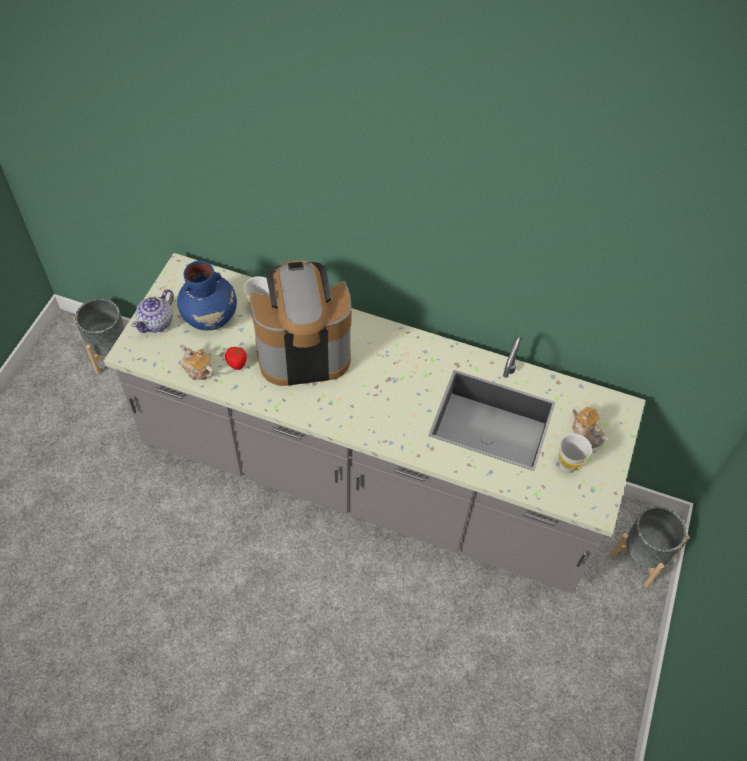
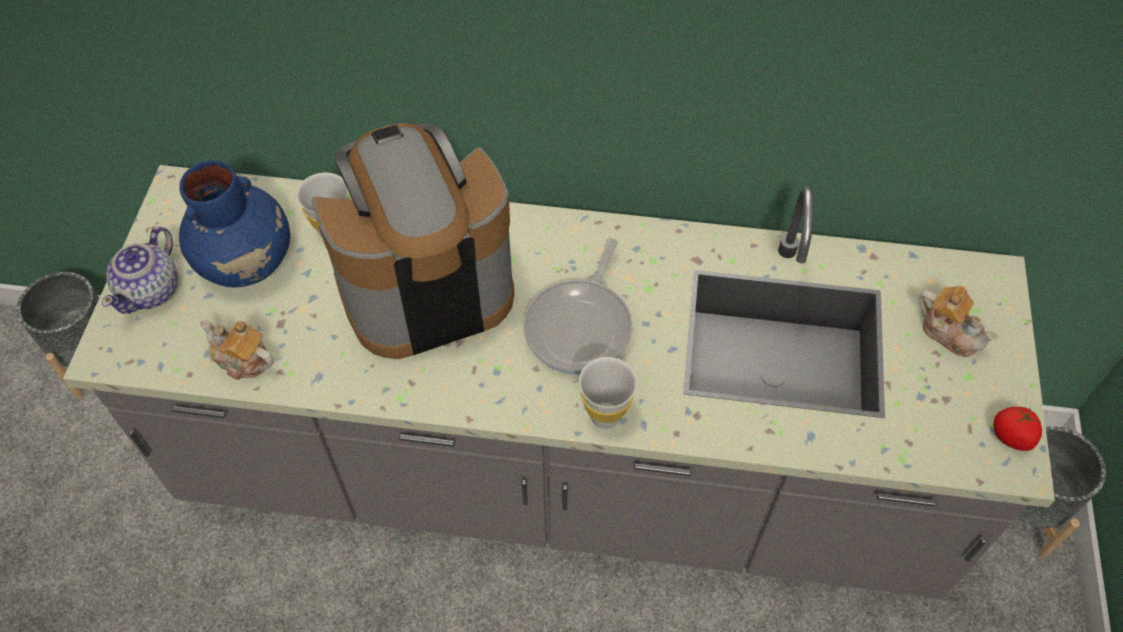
camera: 10 degrees left, 0 degrees up
(237, 363) = (312, 334): tomato -> tomato (1012, 437)
(382, 388) = (581, 326): none -> frying pan
(567, 465) = (937, 396): white cup -> white cup (605, 415)

